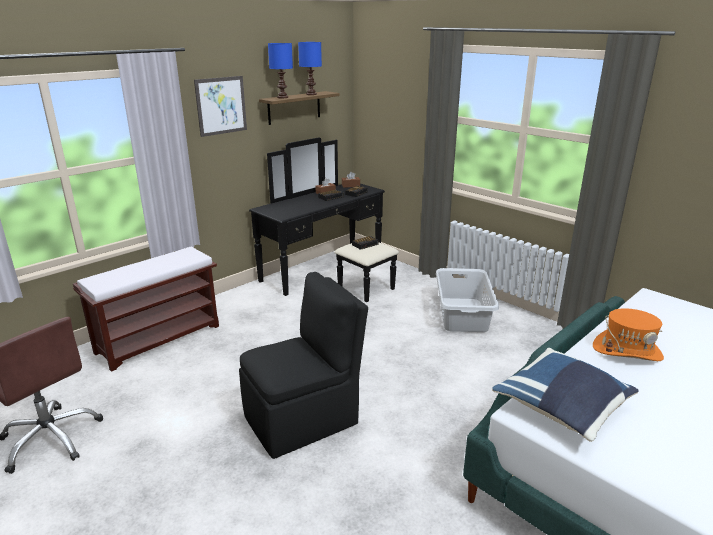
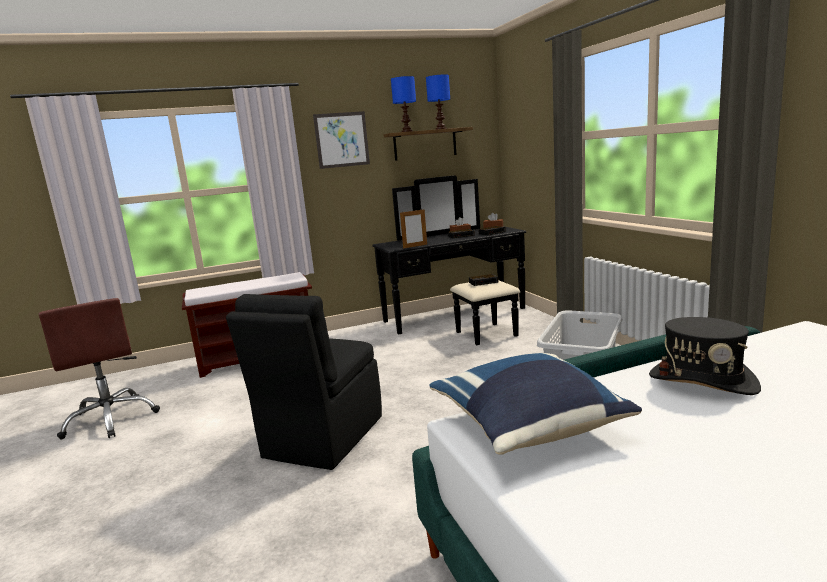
camera: 25 degrees right, 10 degrees down
(300, 213) = (415, 246): none -> picture frame
(304, 419) = (322, 438): black chair -> black chair turned 120 degrees clockwise
(627, 351) = (702, 381): orange hat -> black hat

